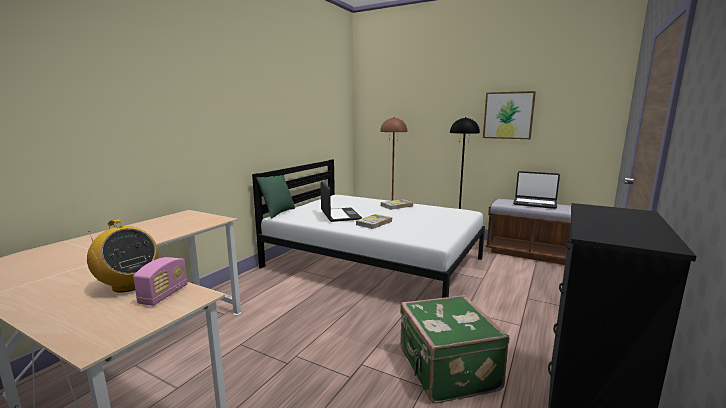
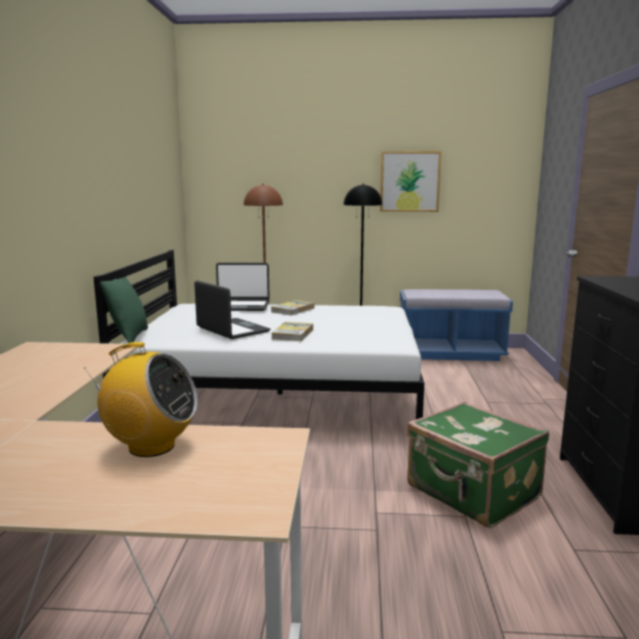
camera: 25 degrees left, 0 degrees up
(164, 295) = (231, 445): radio -> none
(530, 253) = (450, 353): brown bench -> blue bench
(534, 203) = (452, 291): laptop -> laptop (241, 306)

